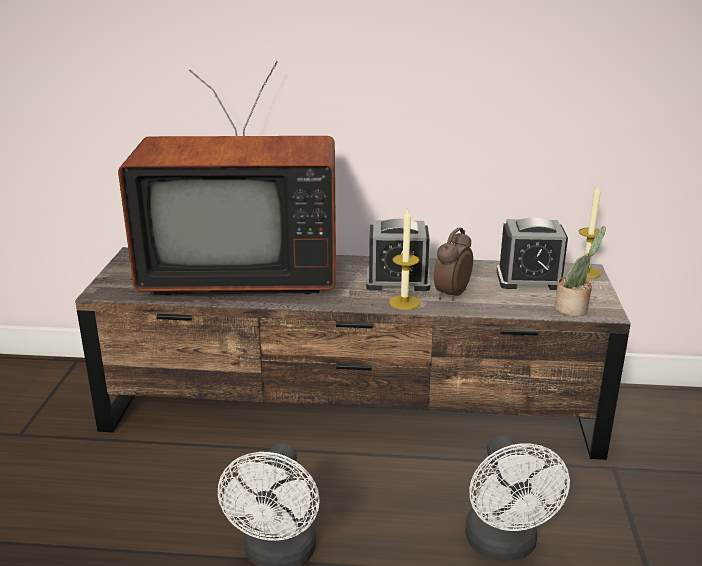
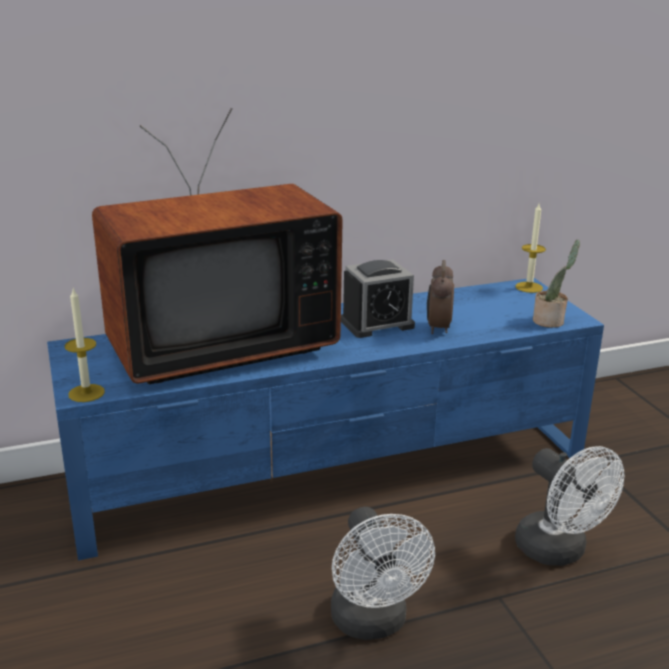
camera: 25 degrees left, 0 degrees up
(353, 409) = (334, 466): brown tv stand -> blue tv stand
(404, 302) = (404, 343): candle -> candle (86, 393)
(529, 279) = (490, 301): alarm clock -> none

